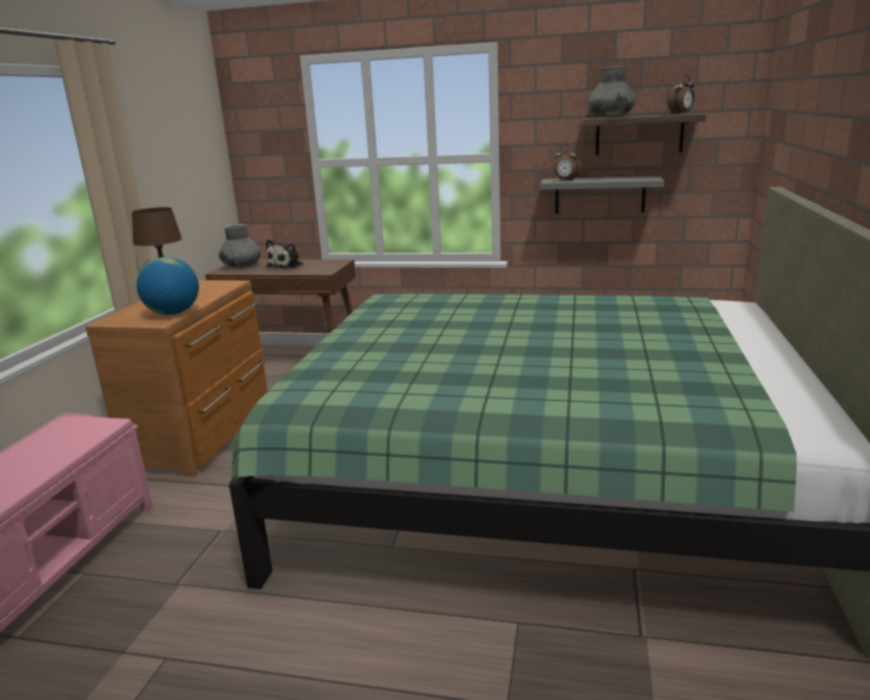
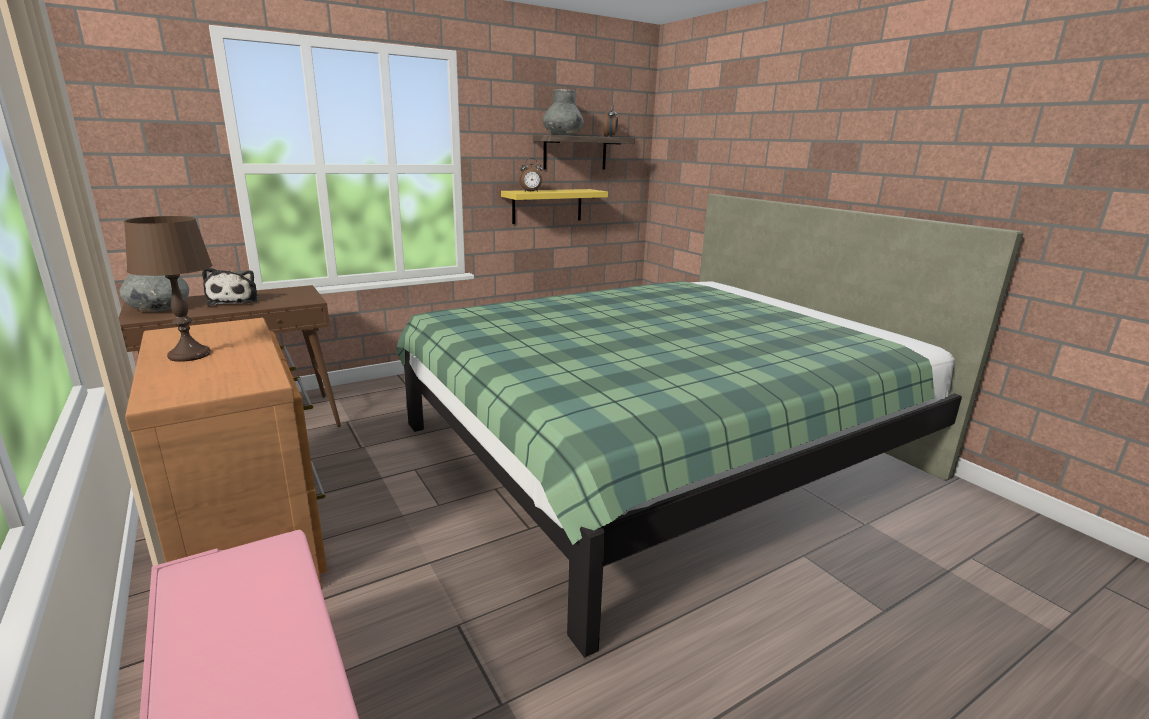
camera: 45 degrees left, 0 degrees up
(173, 313) = (254, 369): globe -> none
(599, 195) = (547, 206): grey shelf -> yellow shelf

